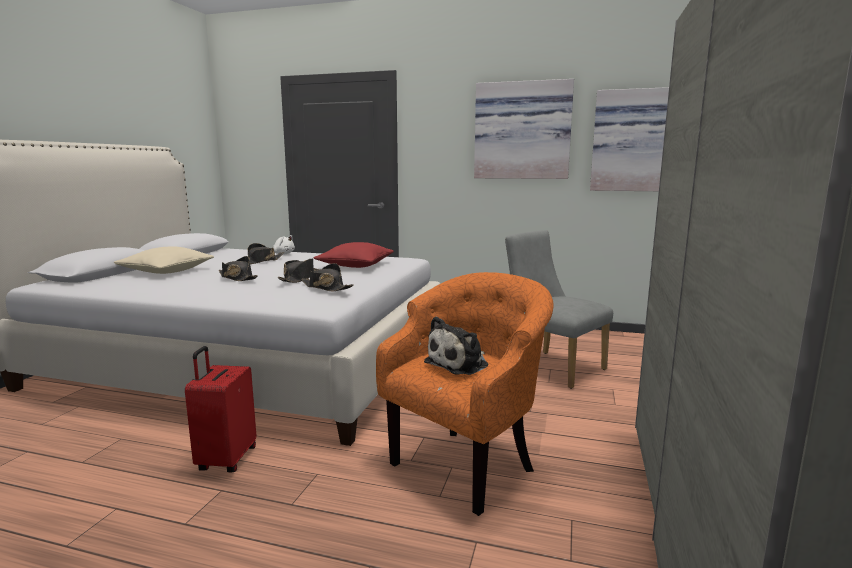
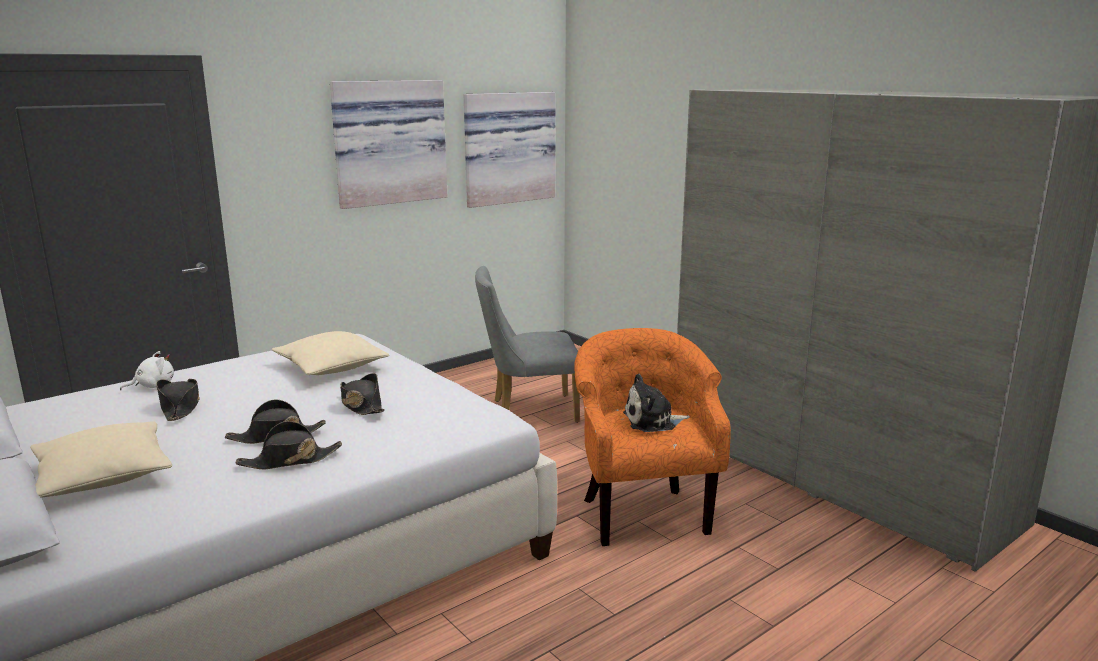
camera: 55 degrees left, 5 degrees up
(226, 459) = (488, 636): red suitcase -> none
(326, 287) = (433, 402): black hat -> black hat (290, 460)
(355, 265) = (331, 367): red pillow -> beige pillow
(459, 364) = (652, 421): plush toy -> plush toy turned 90 degrees clockwise

